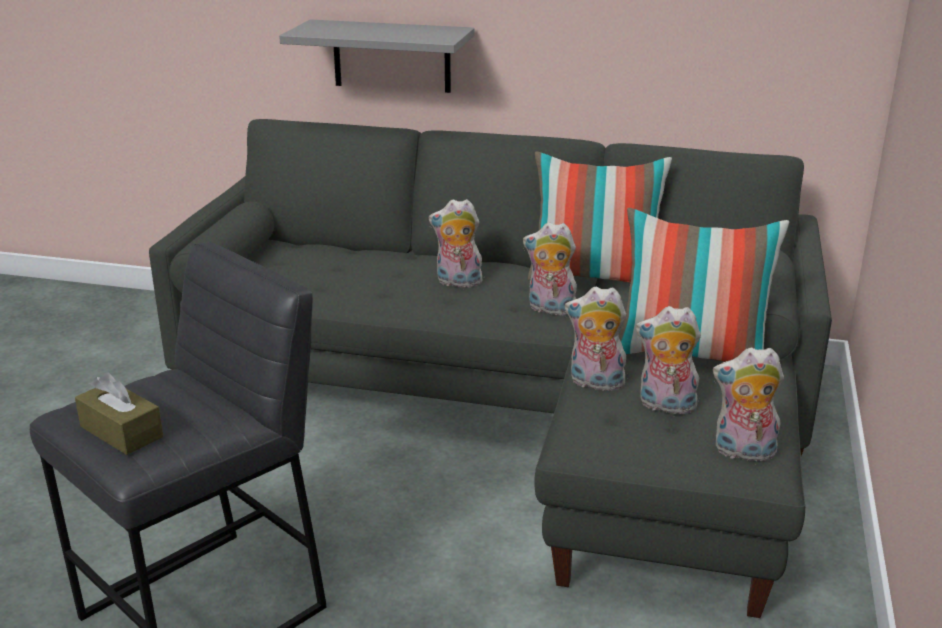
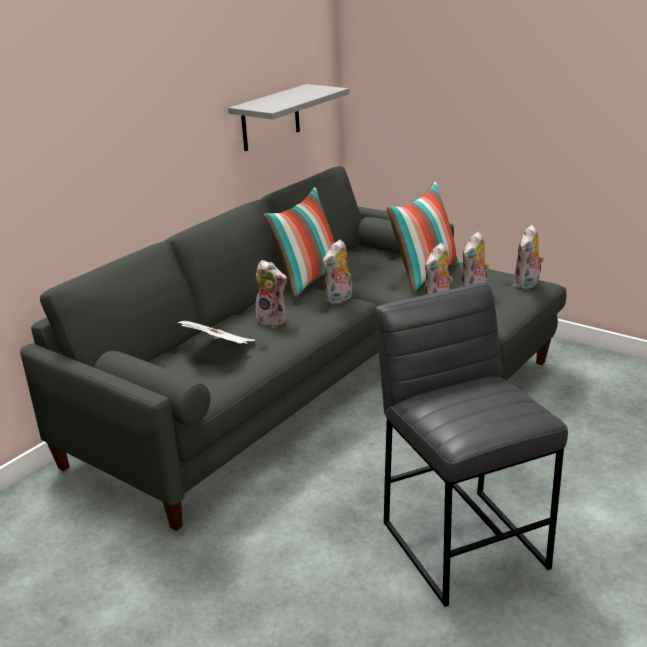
camera: 65 degrees left, 0 degrees up
(121, 431) = (503, 414): brown tissue box -> none
(360, 271) = (220, 350): none -> newspaper
(391, 56) = (105, 197): grey shelf -> grey shelf (270, 118)
(457, 283) = (273, 320): plush toy -> plush toy turned 90 degrees counterclockwise

